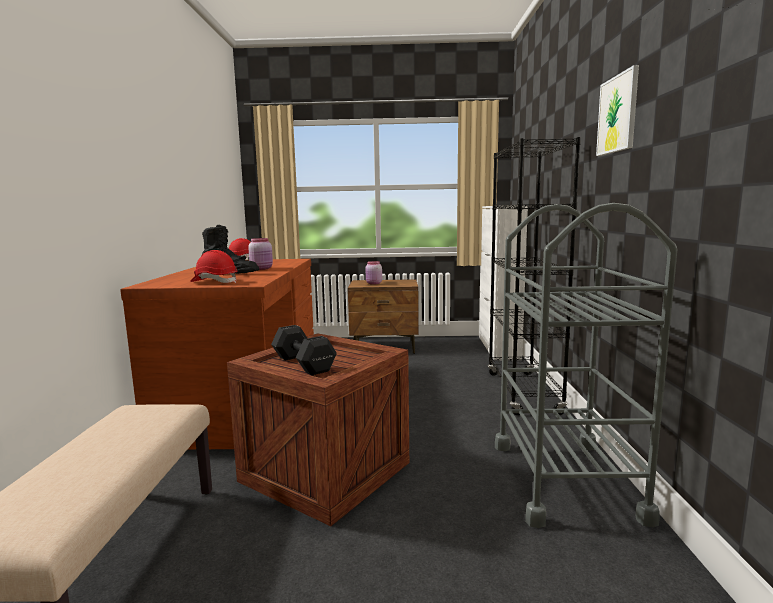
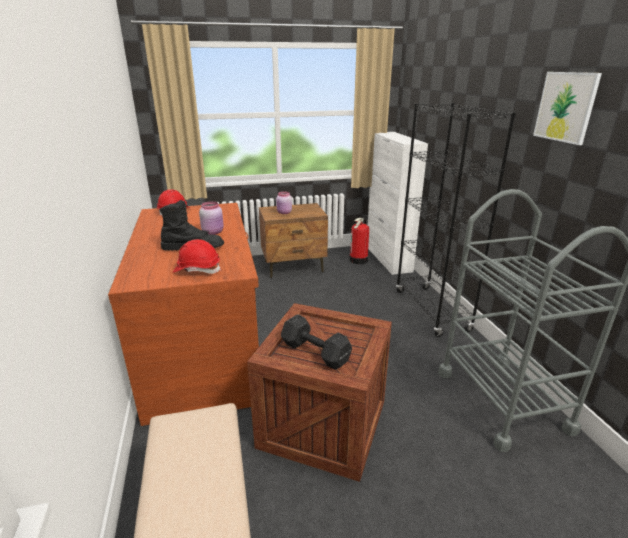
camera: 15 degrees left, 15 degrees up
(462, 347) = (359, 260): none -> fire extinguisher

